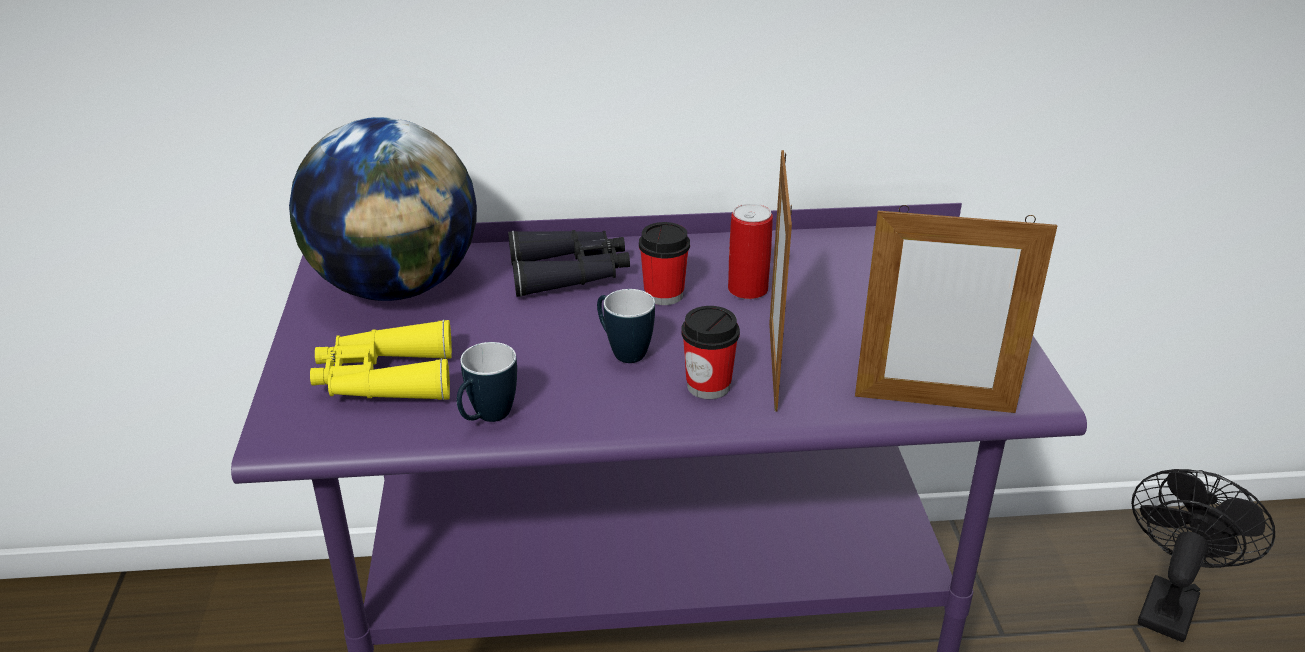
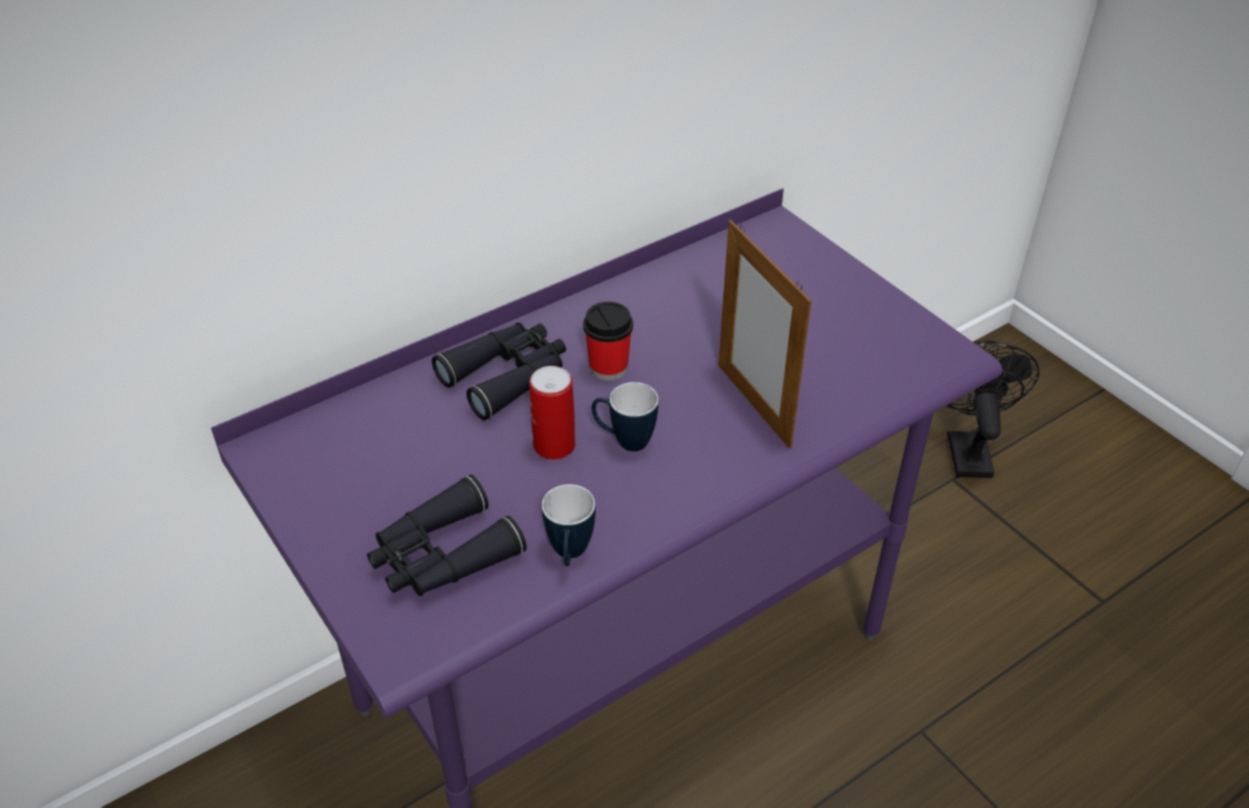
camera: 30 degrees left, 10 degrees up
(384, 379) = (442, 556): yellow binoculars -> black binoculars
(396, 287) = (356, 452): globe -> none
(708, 386) = (720, 446): cup -> none
(747, 289) = (673, 336): can -> can (554, 446)
(934, 403) = (895, 393): picture frame -> none

